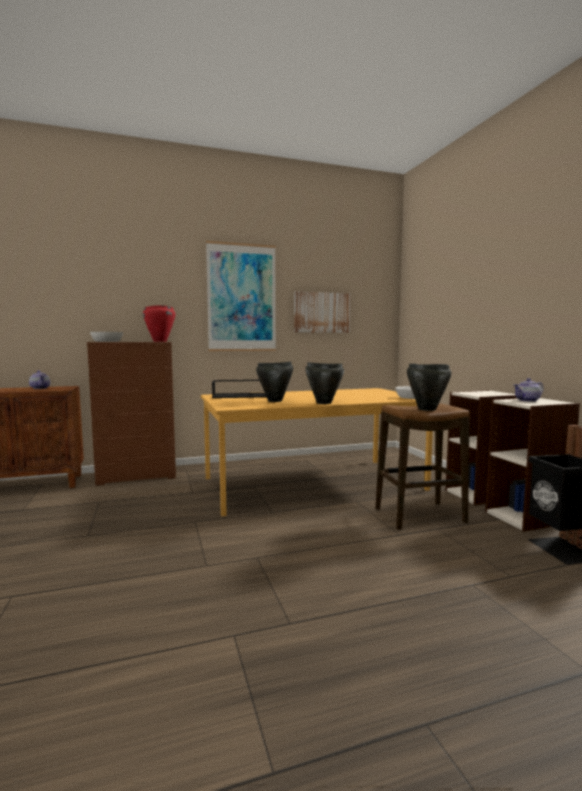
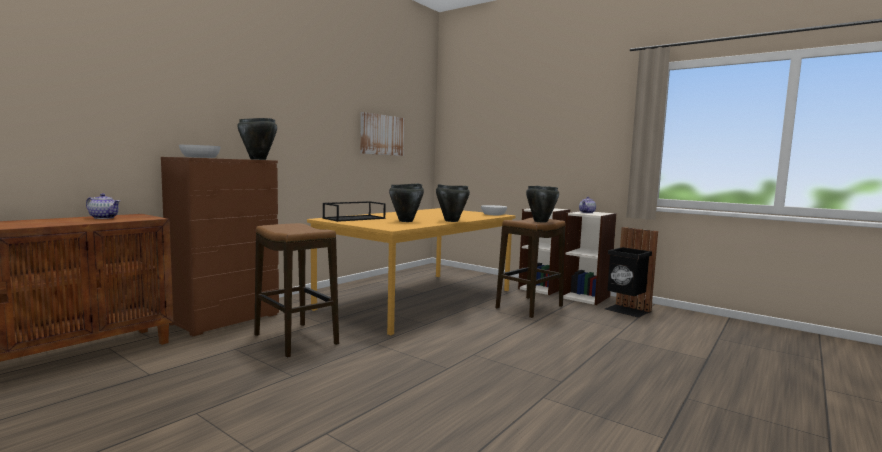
camera: 35 degrees left, 0 degrees up
(146, 503) = (295, 340): none -> stool
(159, 341) = (258, 159): red cooking pot -> black cooking pot
(242, 298) = (316, 114): picture -> none

